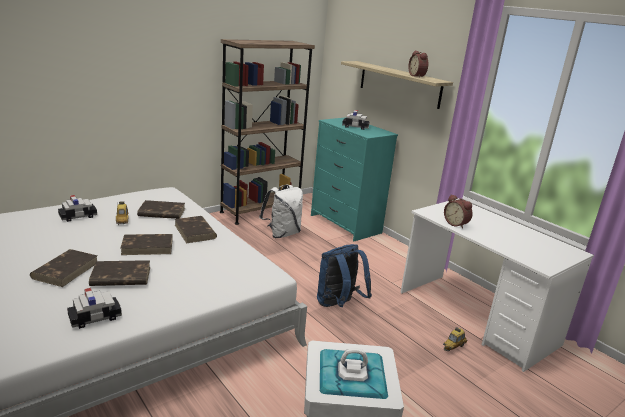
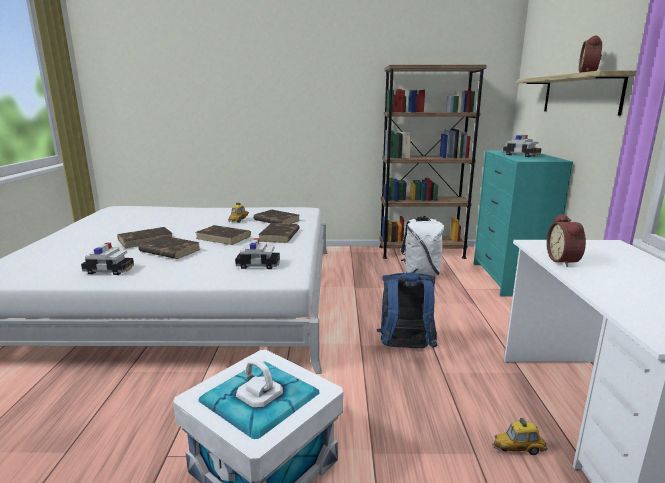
camera: 40 degrees right, 5 degrees down
(78, 216) = (215, 214): toy car -> toy car (258, 265)

